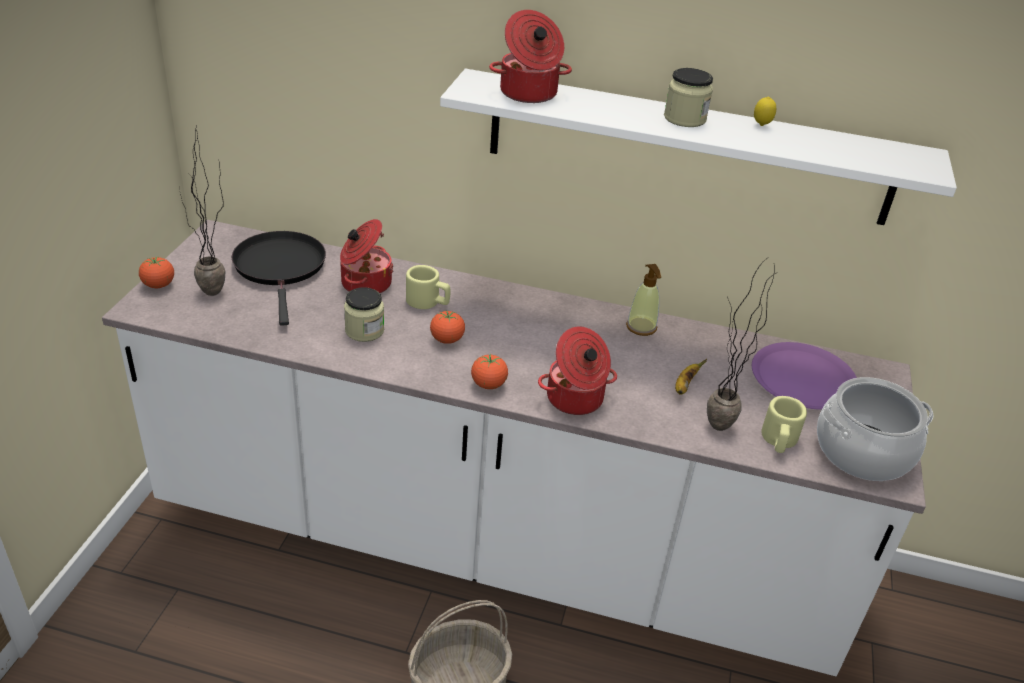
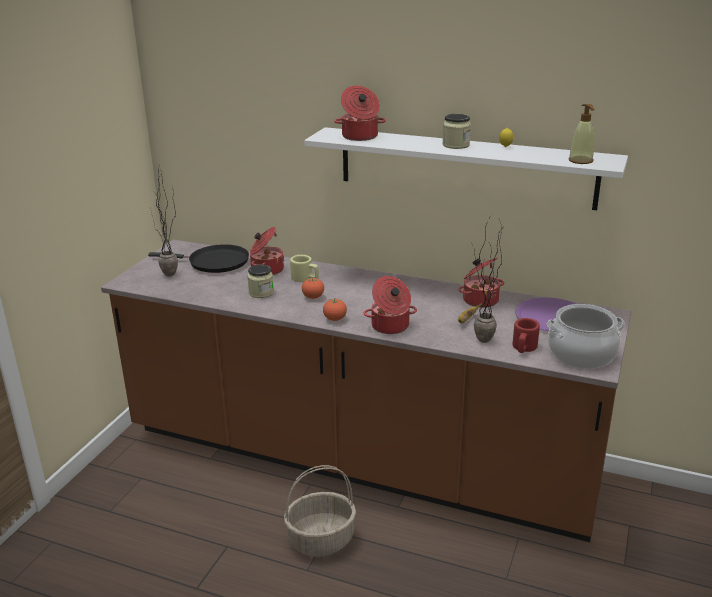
camera: 10 degrees right, 10 degrees down
(158, 285) = (137, 271): tomato -> none
(281, 268) = (214, 262): black frying pan -> black frying pan turned 105 degrees clockwise
(494, 545) = (358, 459): white counter -> brown counter
(641, 327) = (445, 291): soap dispenser -> soap dispenser (580, 161)
(695, 345) = (480, 300): none -> cooking pot
(779, 440) = (523, 348): beige mug -> red mug

